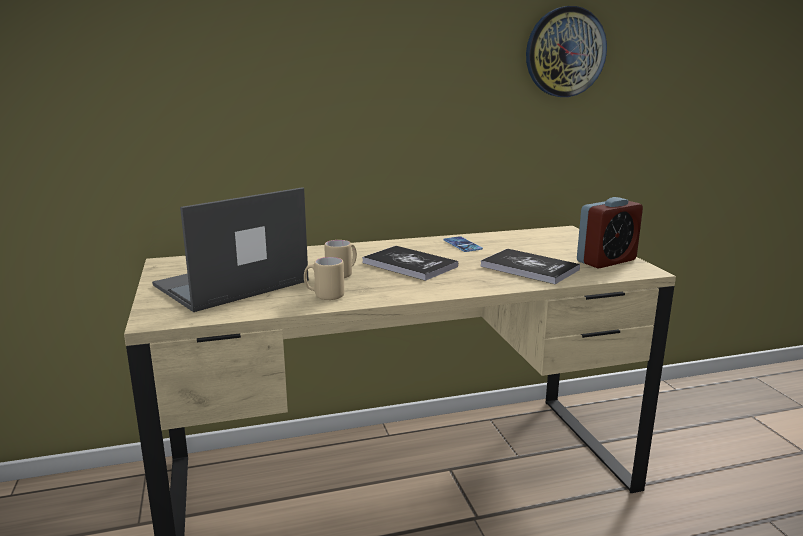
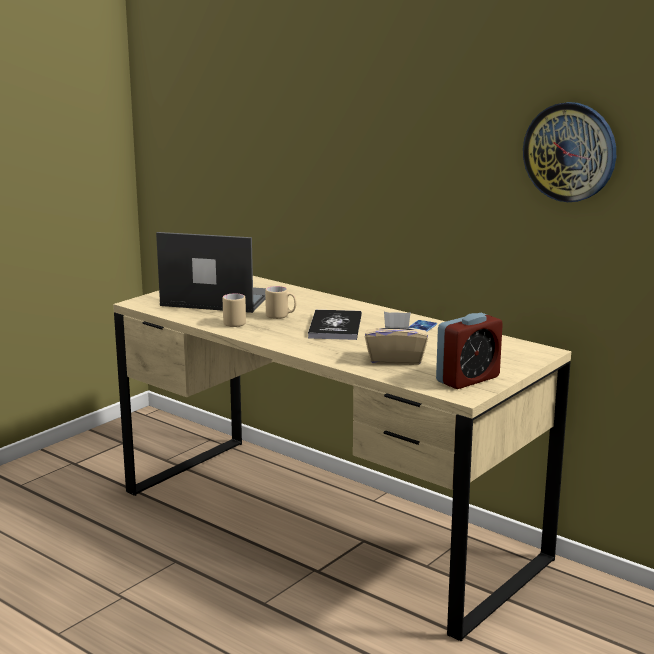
camera: 55 degrees right, 0 degrees up
(529, 268) = (395, 359): book -> beige tissue box
(606, 261) = (467, 379): alarm clock -> alarm clock turned 60 degrees counterclockwise

